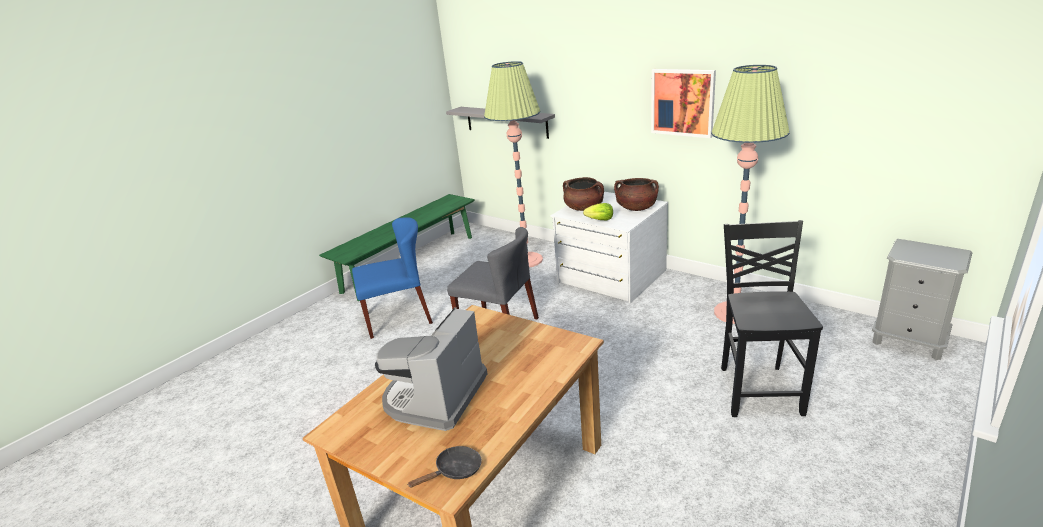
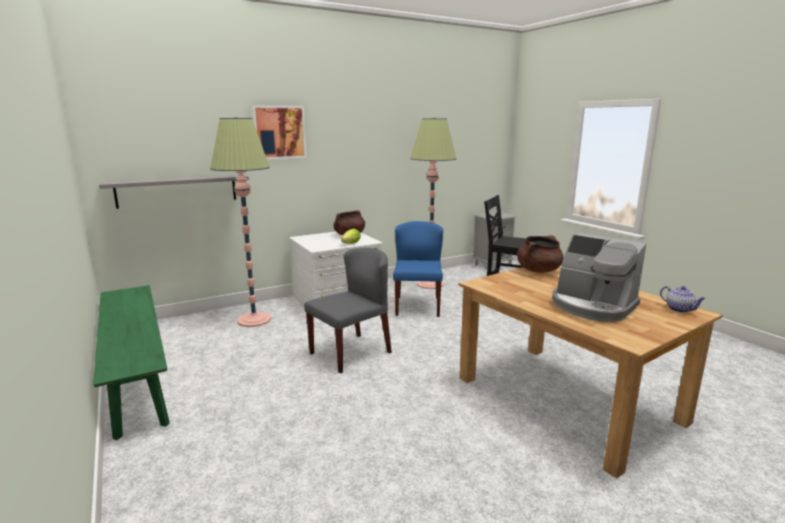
camera: 70 degrees left, 10 degrees down
(398, 318) = (257, 401): blue chair -> blue chair (417, 306)
(455, 471) = (680, 309): black frying pan -> teapot
(584, 208) = (320, 243): brown cooking pot -> brown cooking pot (538, 270)
(682, 102) = (358, 152): picture -> picture (279, 132)

